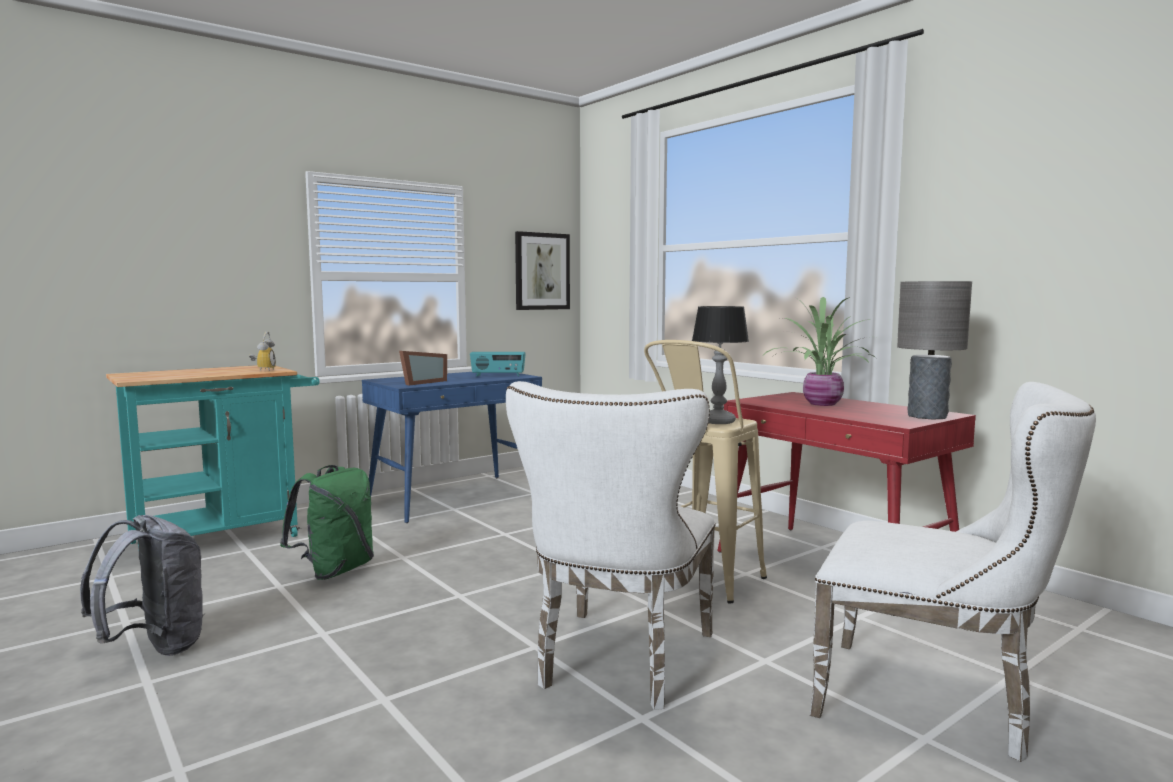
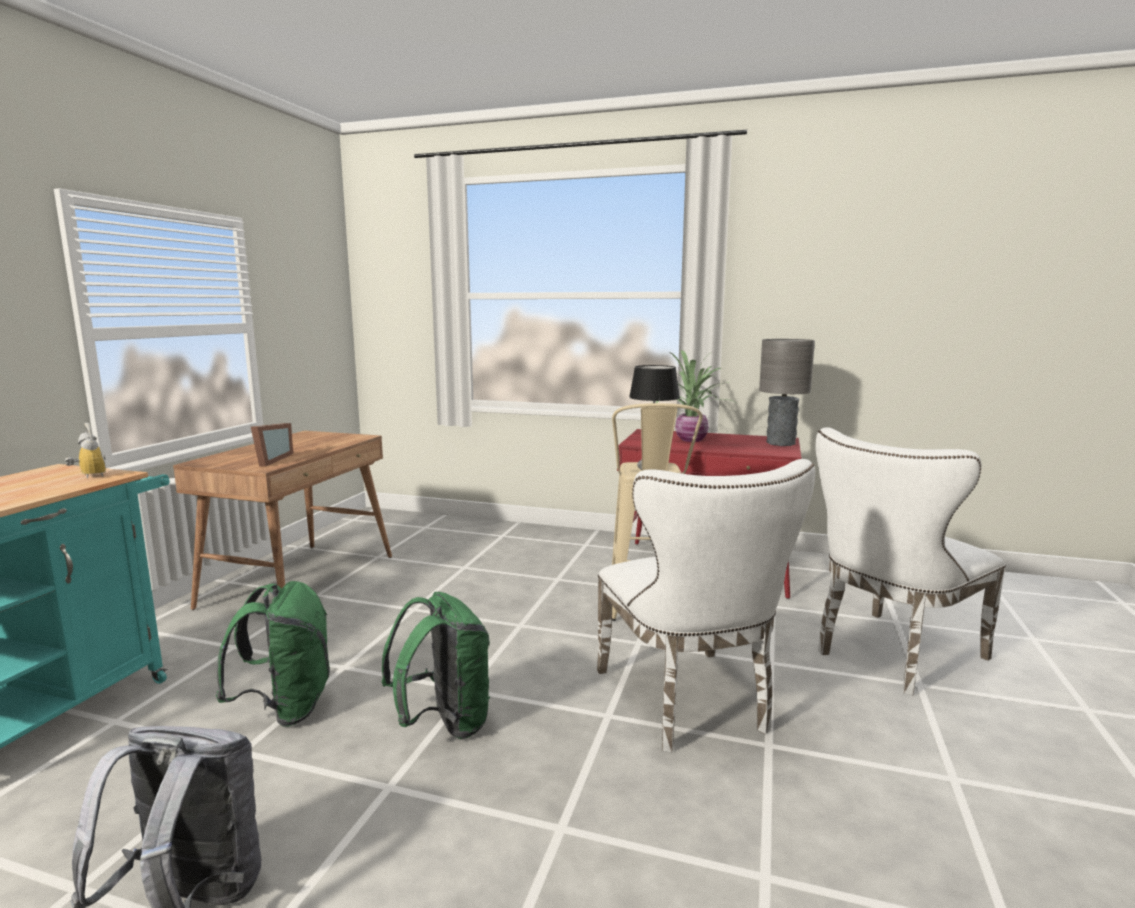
camera: 35 degrees left, 5 degrees up
(411, 610) = (444, 723): none -> green backpack
(457, 497) = (301, 580): blue desk -> brown desk
(498, 376) = (332, 439): radio -> none
(542, 271) = (321, 316): picture -> none
(937, 703) = (891, 656): white chair -> white chair turned 150 degrees clockwise

